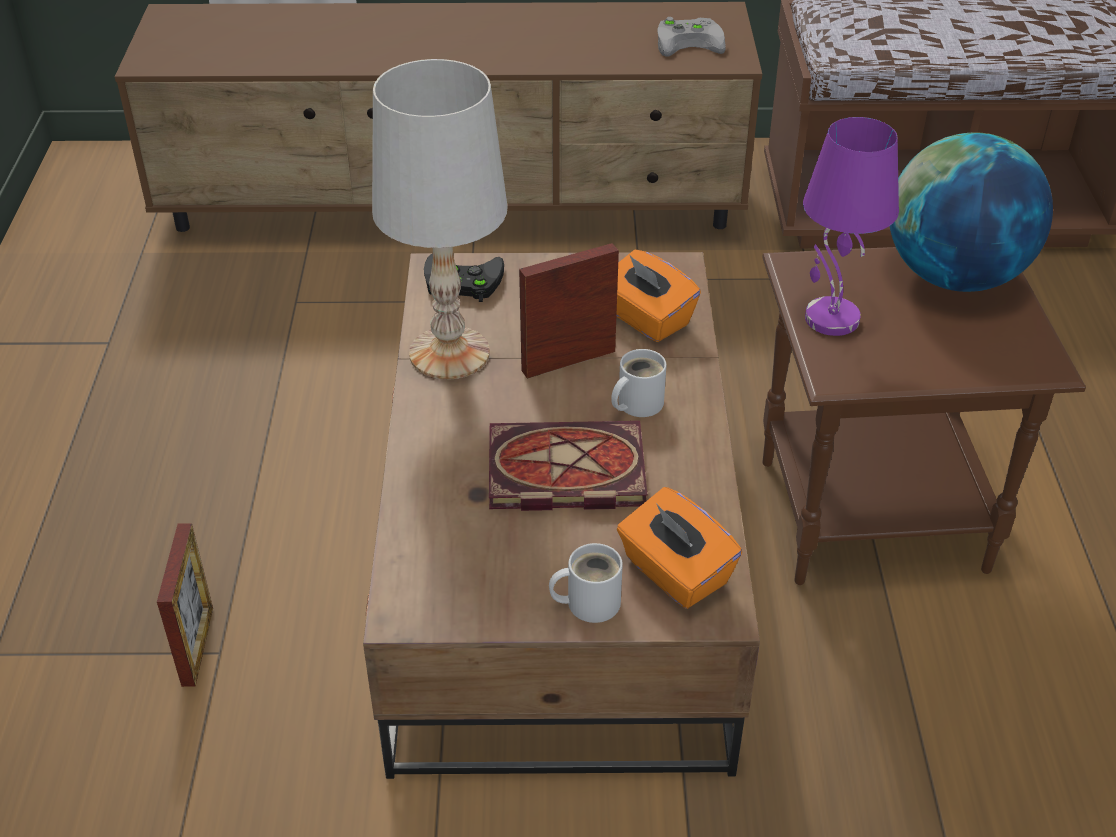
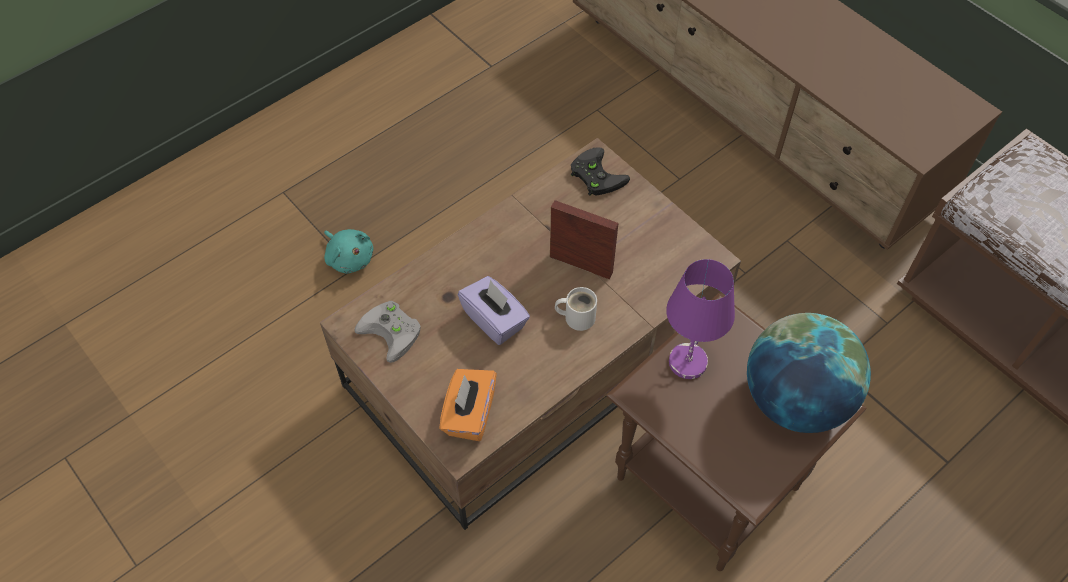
camera: 50 degrees right, 15 degrees up
(197, 646) = (349, 258): picture frame -> turquoise plush toy
(450, 352) = (536, 211): white table lamp -> none
(562, 473) = (495, 320): book -> purple tissue box
(588, 601) = (418, 391): white mug -> none
(646, 318) = (651, 274): orange tissue box -> none
(690, 41) = (915, 117): grey game controller -> grey game controller (393, 332)

